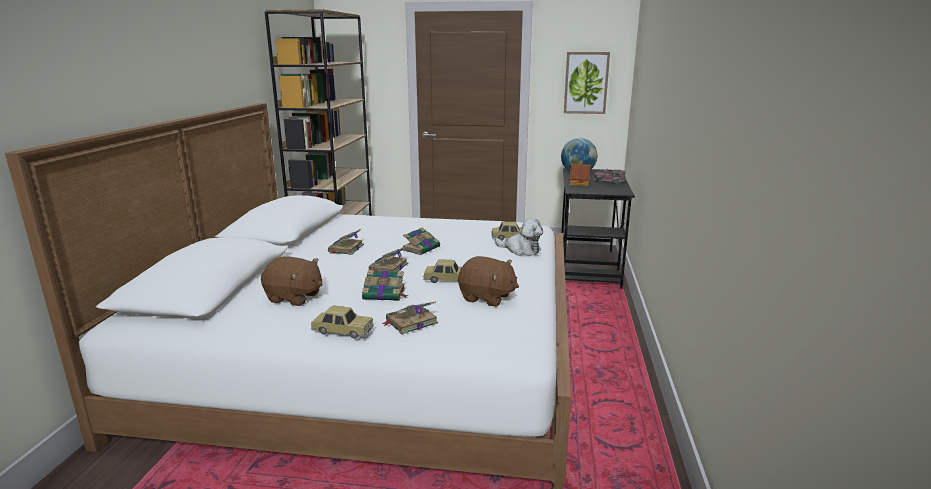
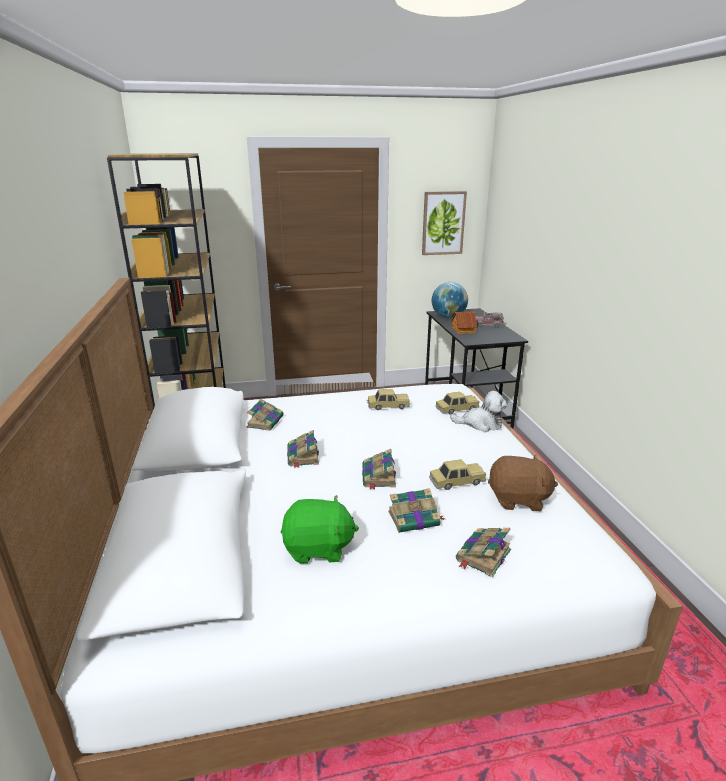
camera: 20 degrees left, 5 degrees up
(294, 297) = (318, 548): brown plush toy -> green plush toy
(342, 331) = (423, 588): toy car -> toy car (388, 406)
(421, 248) = (384, 440): book -> book (265, 421)

